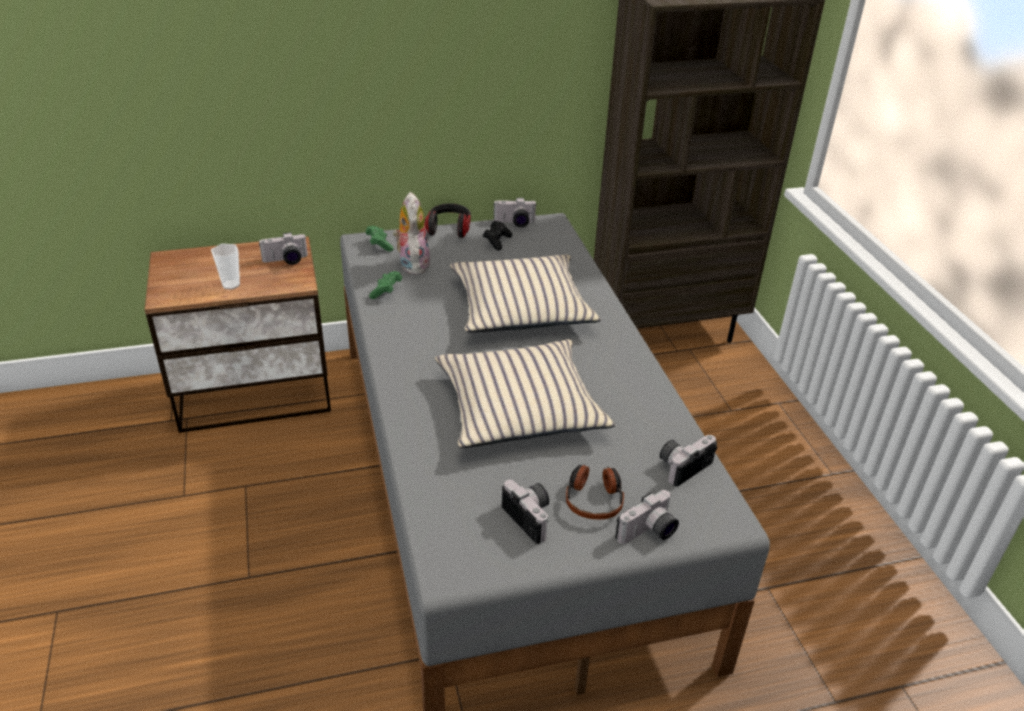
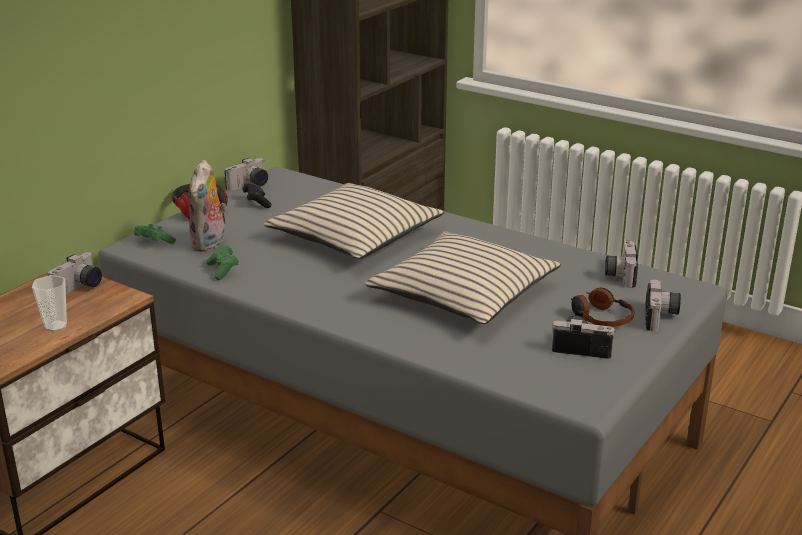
camera: 40 degrees left, 10 degrees down
(412, 264) = (210, 244): plush toy -> plush toy turned 120 degrees counterclockwise

